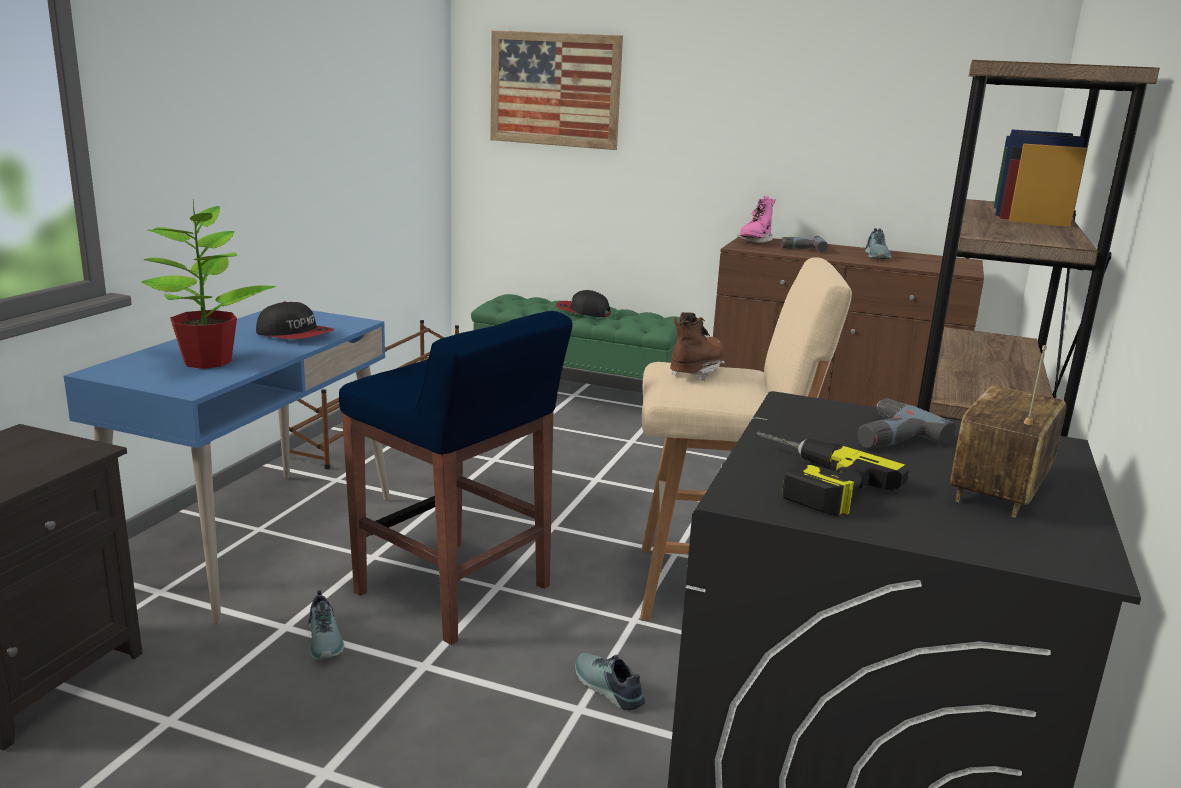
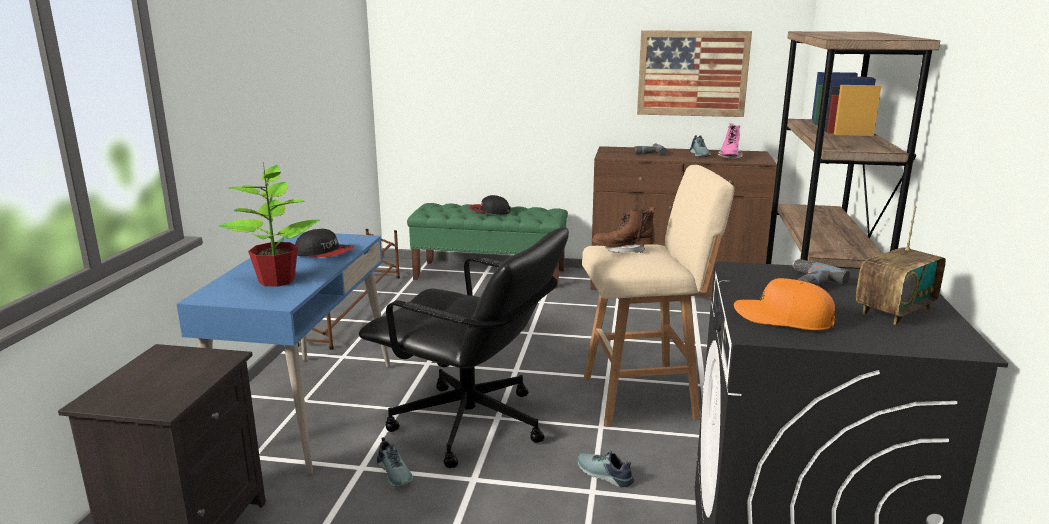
camera: 10 degrees left, 0 degrees up
(455, 592) = (470, 425): blue stool -> black office chair
(554, 89) = (452, 50): picture -> picture (692, 73)
(696, 371) = (623, 250): brown boot -> brown boot turned 120 degrees counterclockwise
(755, 241) = (613, 151): pink boot -> pink boot (729, 158)
(805, 480) = (783, 318): power drill -> orange cap
(999, 492) = (894, 311): radio -> radio turned 150 degrees counterclockwise

